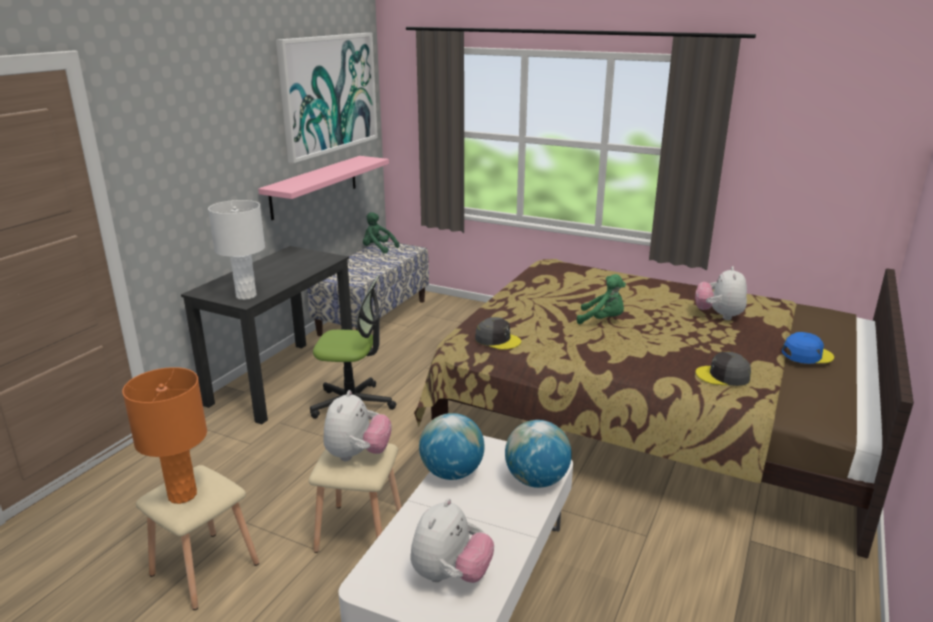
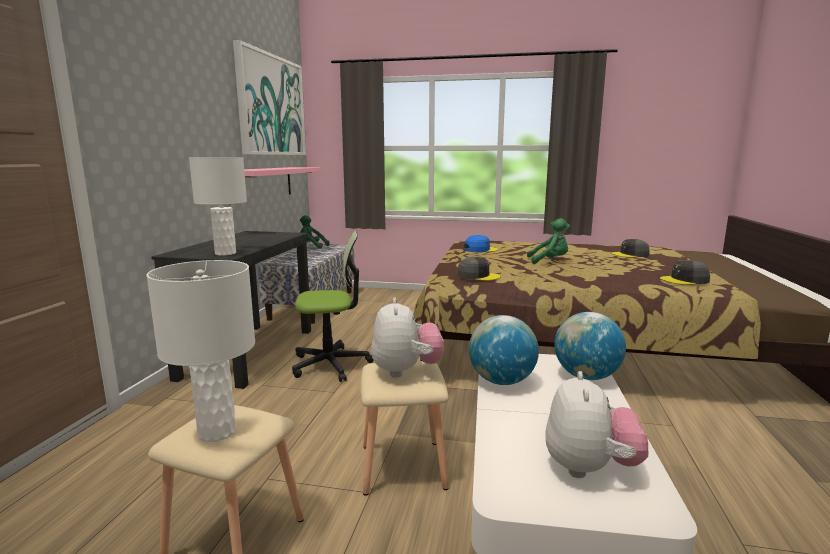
camera: 15 degrees left, 10 degrees down
(182, 495) = (217, 432): orange table lamp -> white table lamp
(719, 315) = (630, 254): plush toy -> grey cap
(806, 355) = (722, 267): blue cap -> blue cap (480, 250)

